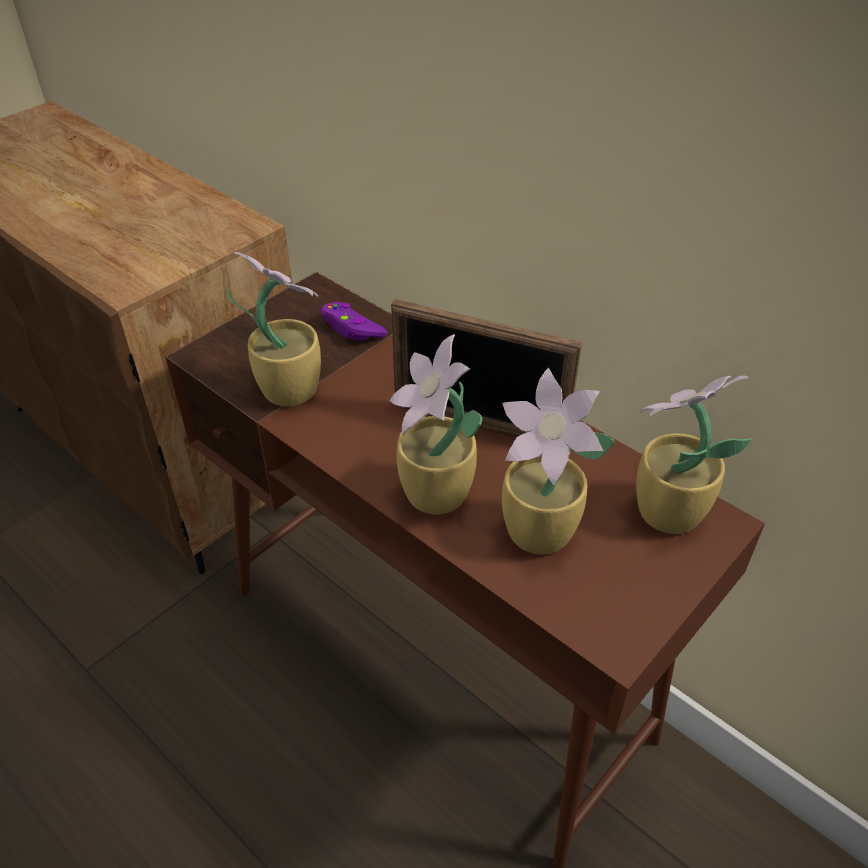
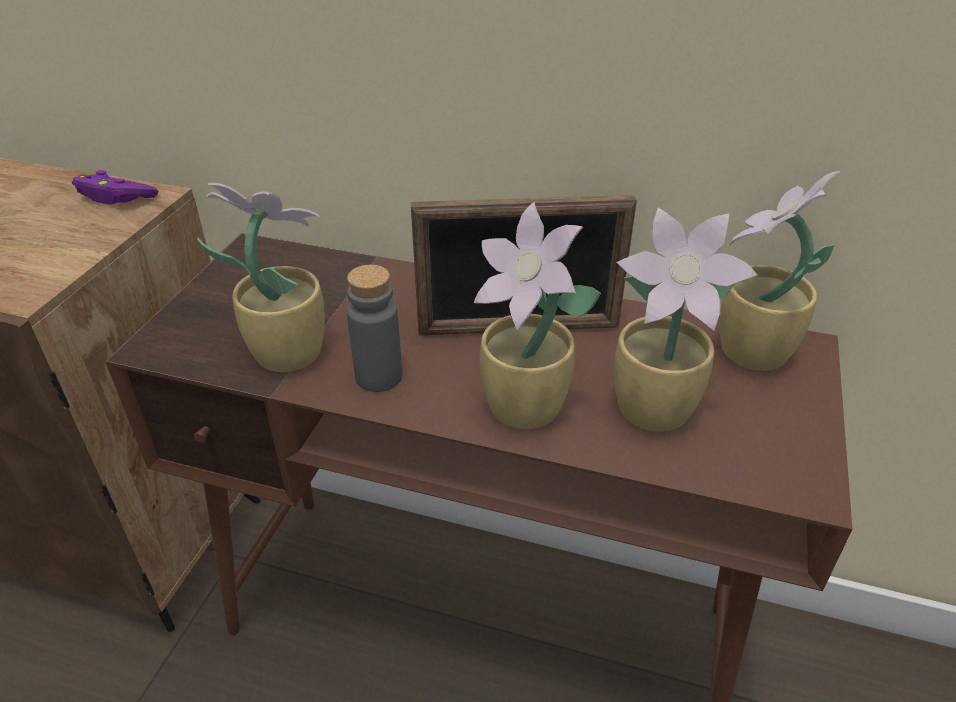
camera: 25 degrees left, 5 degrees down
(343, 431) = (379, 376): none -> grey bottle
(352, 329) = (319, 276): purple game controller -> purple game controller (116, 197)

